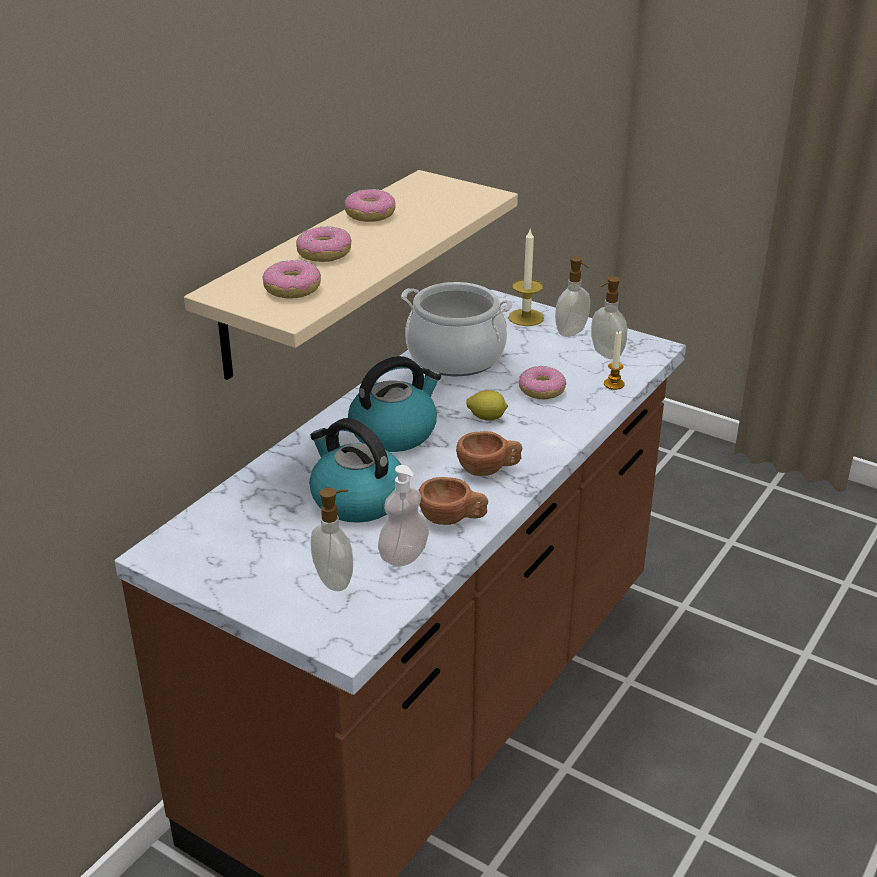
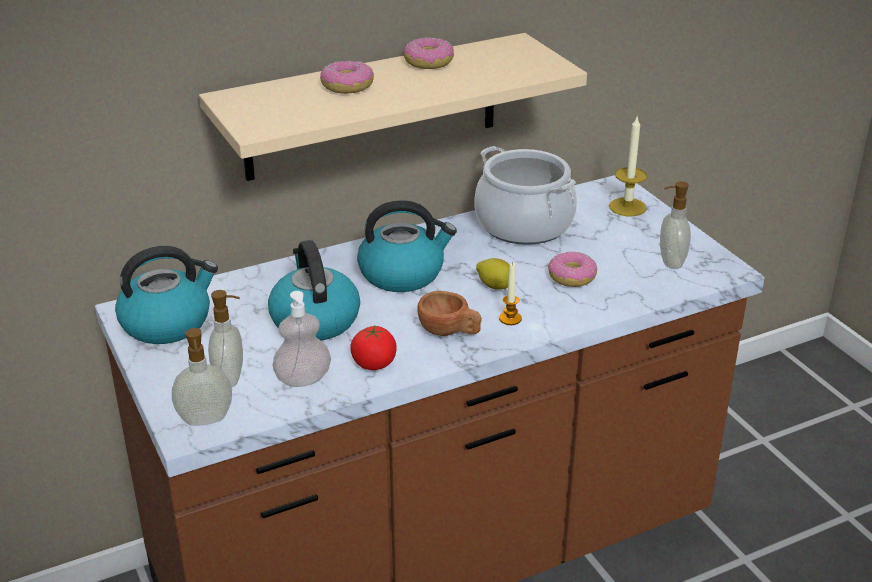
camera: 30 degrees right, 0 degrees up
(214, 550) = (167, 322): none -> kettle
(292, 289) = (284, 109): donut -> none
(452, 519) = (374, 363): brown cup -> tomato
(572, 332) = (658, 233): soap dispenser -> soap dispenser (205, 420)
(614, 384) = (648, 292): candle -> candle (510, 319)

